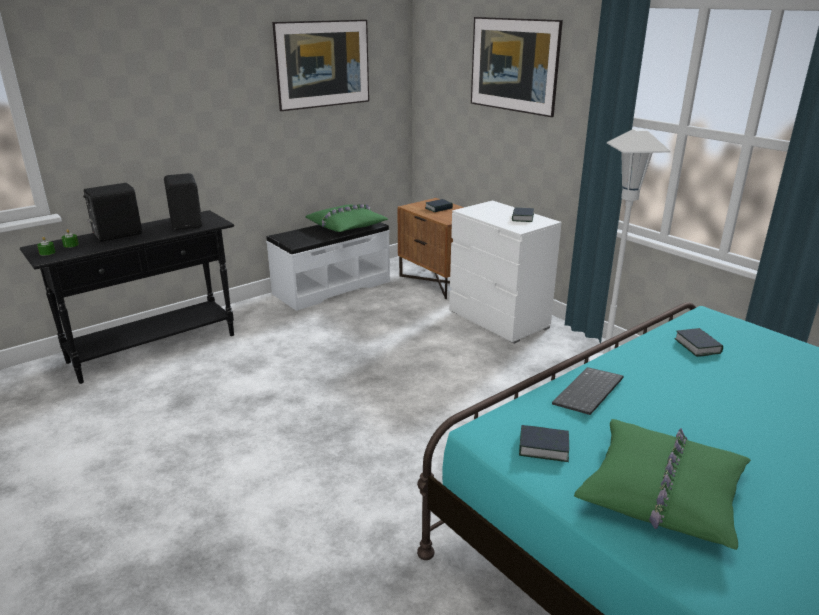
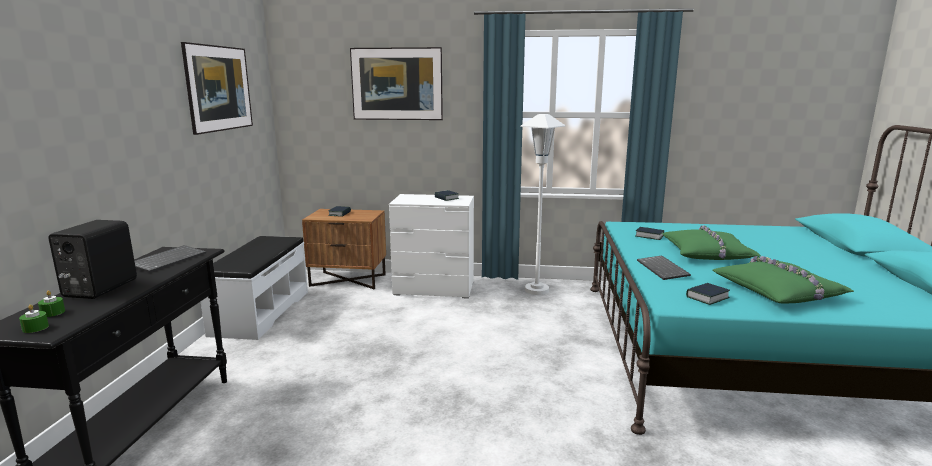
camera: 45 degrees left, 10 degrees down
(187, 223) = (168, 260): black speaker -> keyboard
(347, 226) = (266, 245): green pillow -> green pillow (707, 253)

